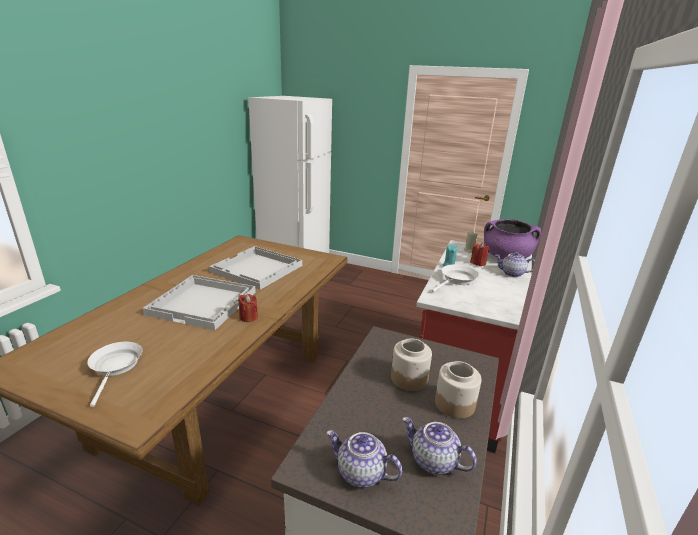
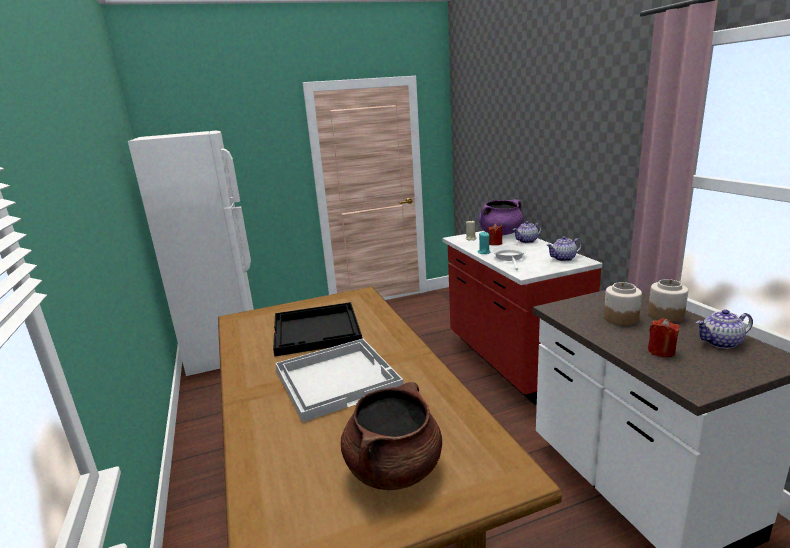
camera: 40 degrees left, 5 degrees down
(116, 367) = (394, 468): white frying pan -> brown cooking pot
(248, 317) = (406, 364): red candle -> red candle (661, 351)
(257, 269) = (317, 330): white tray -> black tray
(360, 473) = (716, 370): teapot -> teapot (563, 259)

